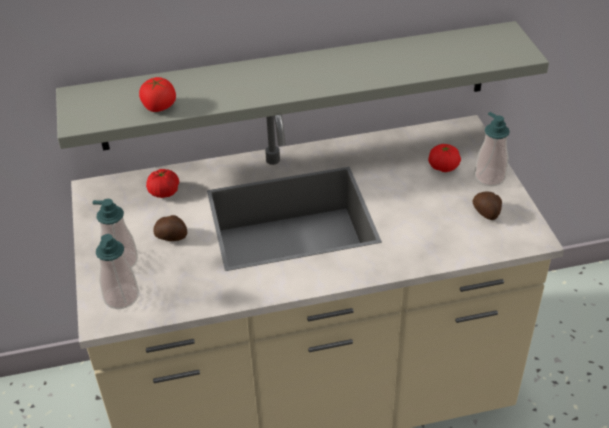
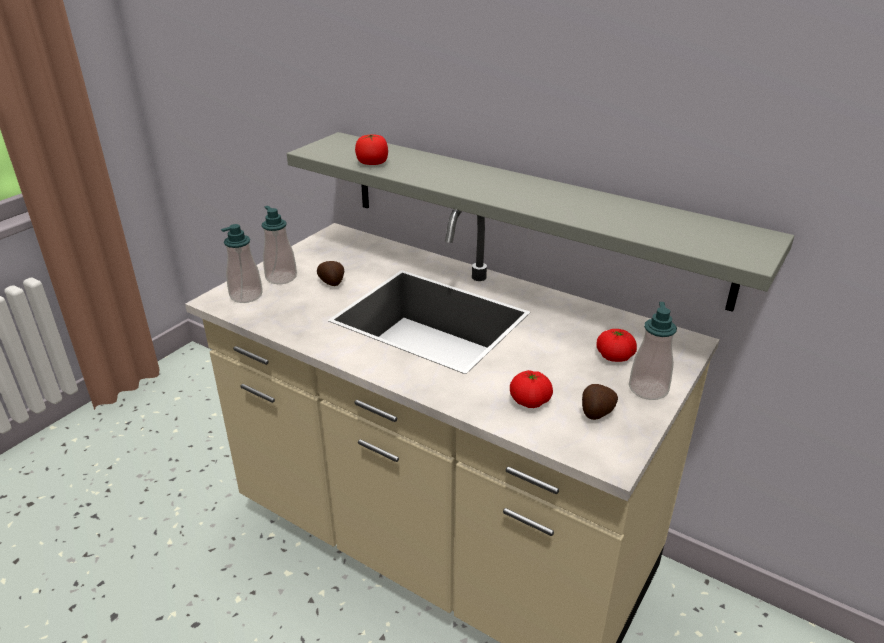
camera: 45 degrees right, 10 degrees down
(164, 192) = (373, 256): tomato -> tomato (530, 401)

